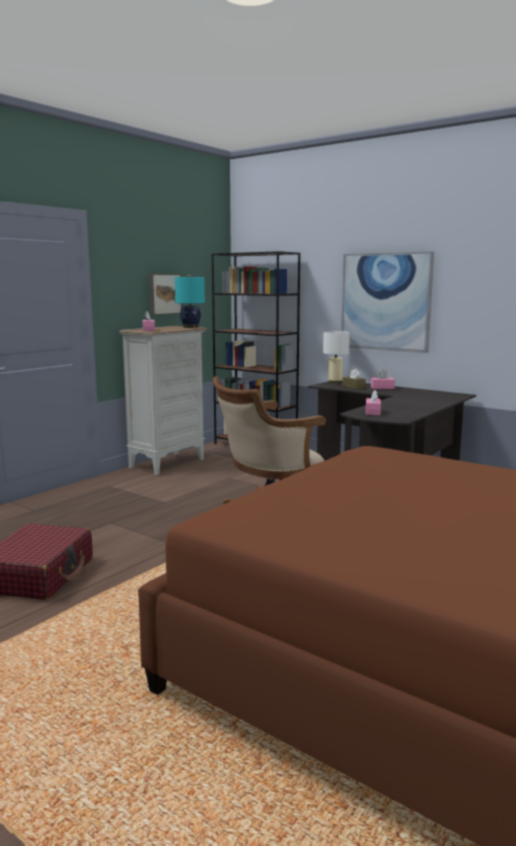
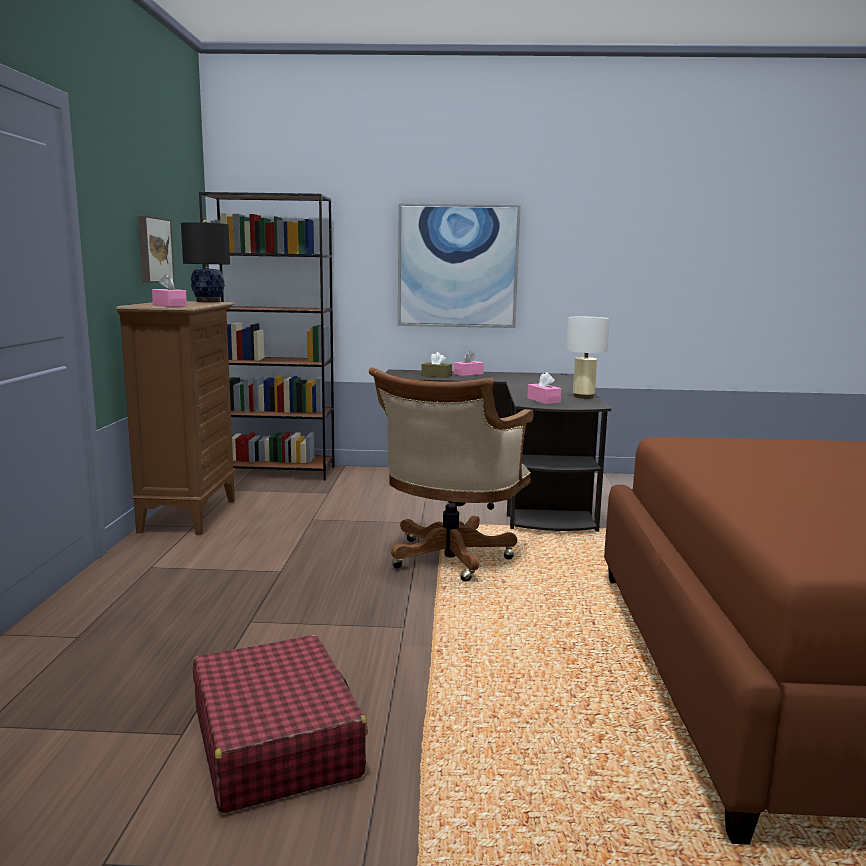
camera: 35 degrees left, 0 degrees up
(169, 463) = (191, 515): white dresser -> brown dresser
(190, 327) = (208, 301): turquoise table lamp -> black table lamp
(334, 382) = (399, 372): white table lamp -> white table lamp (583, 397)

